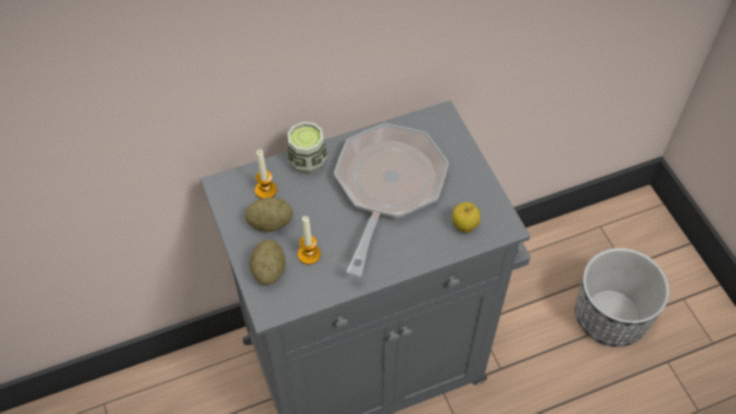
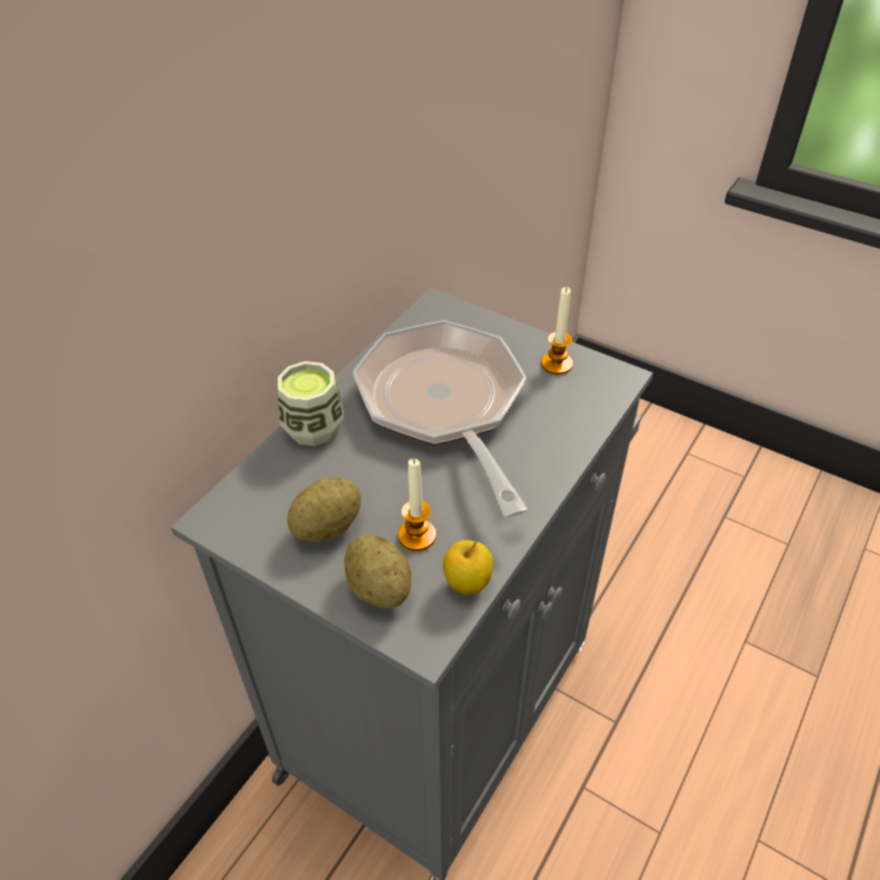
camera: 35 degrees left, 10 degrees down
(266, 190) = (285, 490): candle -> candle (556, 364)
(464, 226) = (575, 399): apple -> apple (467, 584)
(610, 317) = (642, 506): planter -> none

